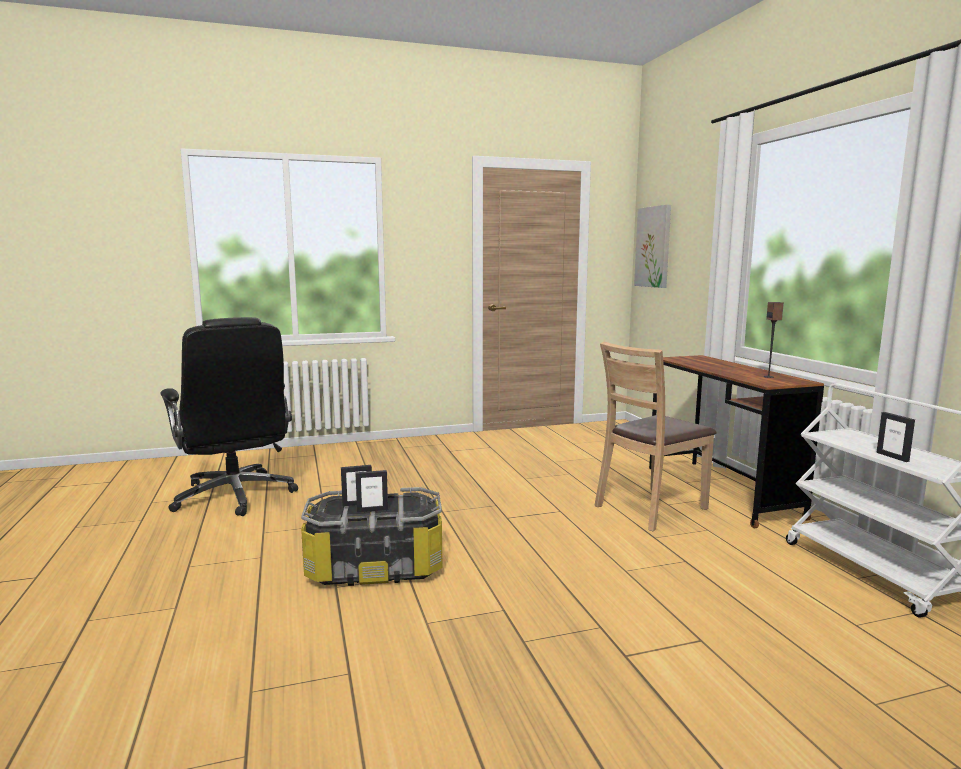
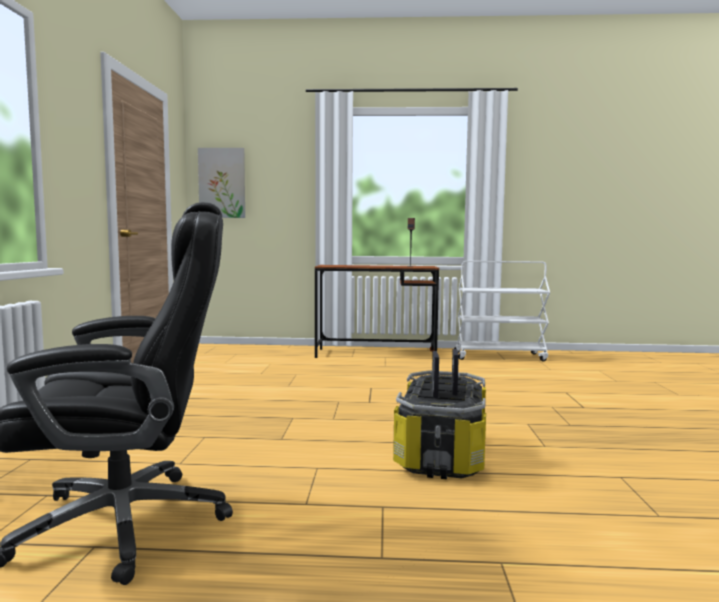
camera: 70 degrees left, 5 degrees down
(650, 508) = (388, 370): brown chair -> none
(892, 457) = (512, 290): picture frame -> none

